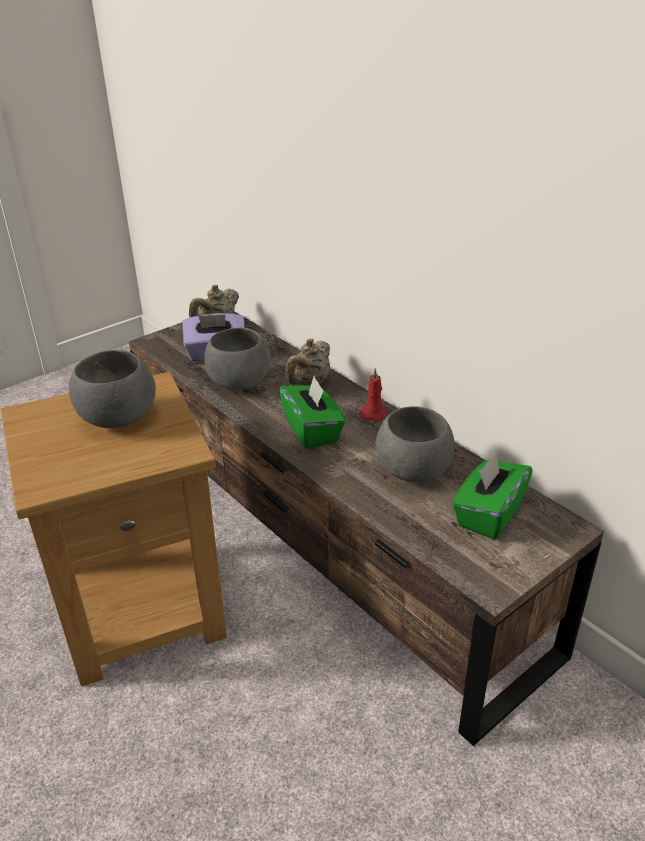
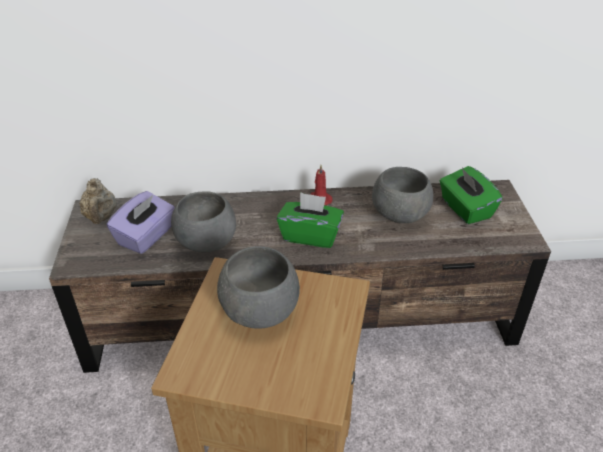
camera: 55 degrees left, 5 degrees up
(309, 383) = (249, 210): beige teapot -> none

